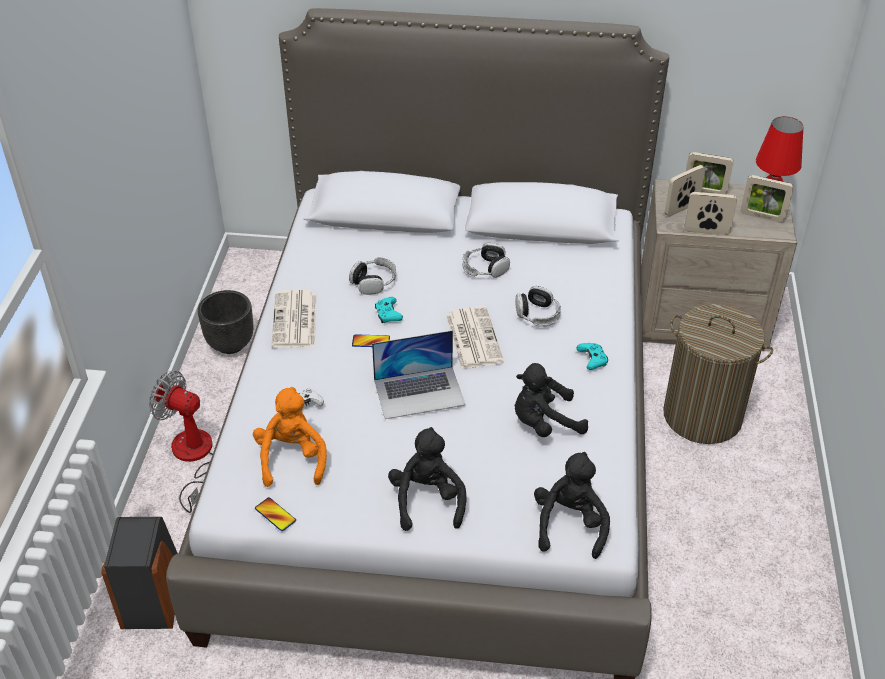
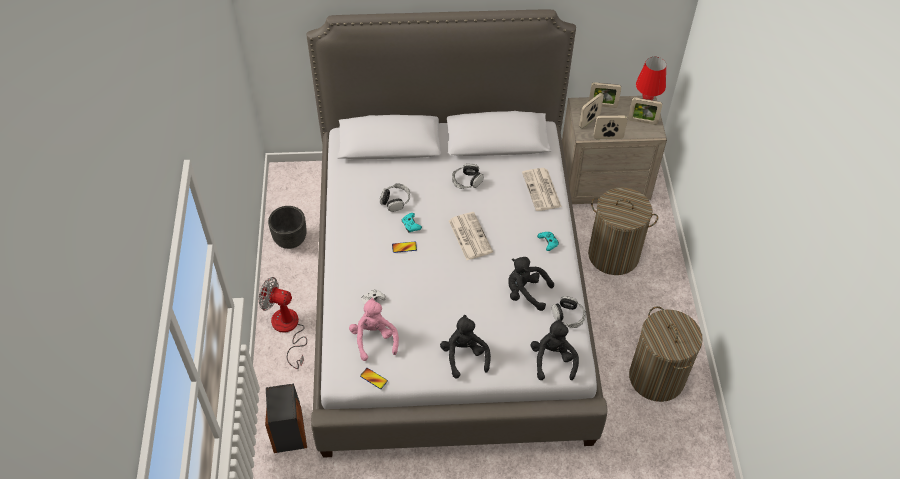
camera: 10 degrees left, 10 degrees up
(292, 458) = (374, 338): orange plush toy -> pink plush toy
(295, 321) = (350, 237): newspaper -> newspaper (542, 190)
(419, 392) = (444, 281): laptop -> none
(537, 314) = (507, 213): headphones -> headphones (568, 316)
(544, 423) = (526, 292): black plush toy -> black plush toy turned 45 degrees clockwise
(749, 598) = (656, 377): none -> laundry basket

